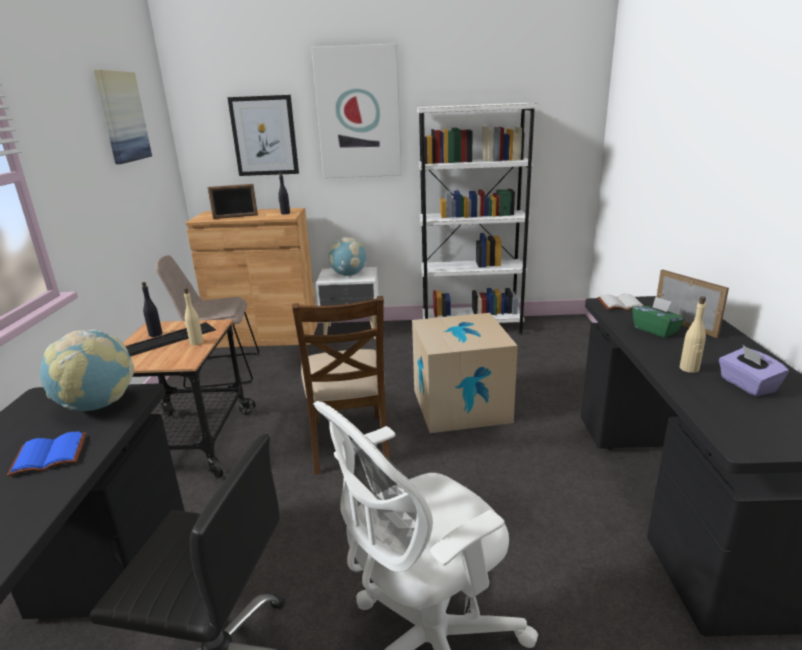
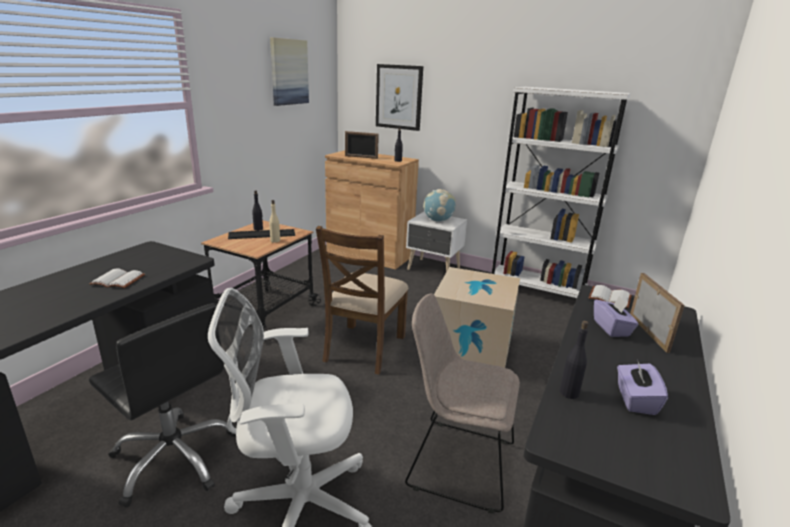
camera: 25 degrees right, 0 degrees up
(51, 454) = (119, 280): blue book -> white book
(98, 405) = (169, 260): globe -> none
(220, 371) = (320, 270): beige chair -> beige chair (456, 462)
(358, 113) = (474, 87): picture -> none
(655, 330) = (611, 328): green tissue box -> purple tissue box
(689, 369) = (596, 368): beige bottle -> none
(698, 398) = (569, 393): none -> black bottle

